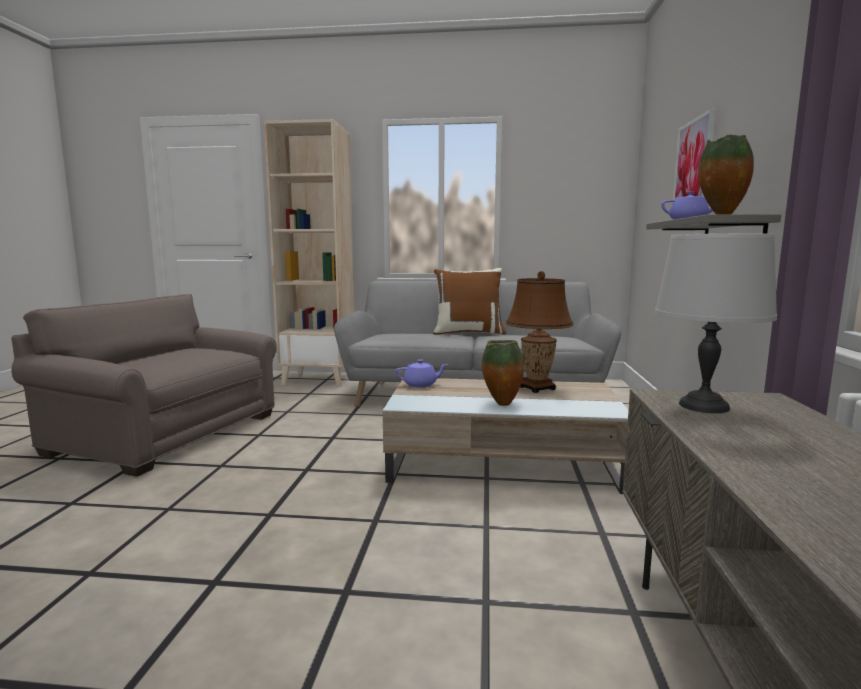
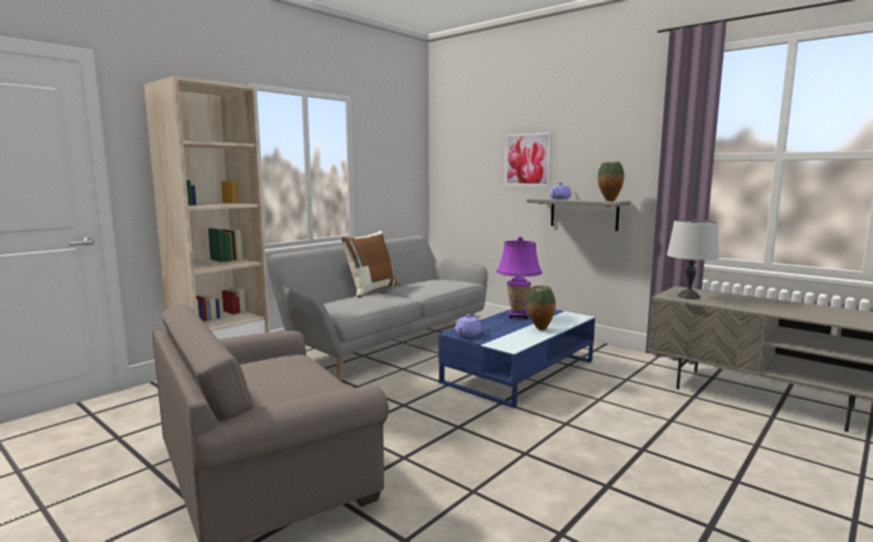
camera: 55 degrees left, 0 degrees up
(502, 461) = (519, 371): beige coffee table -> blue coffee table
(537, 388) = (518, 316): brown table lamp -> purple table lamp

